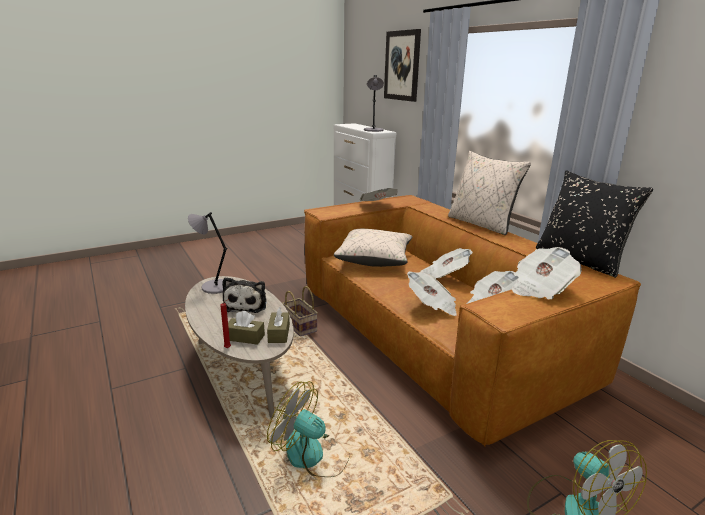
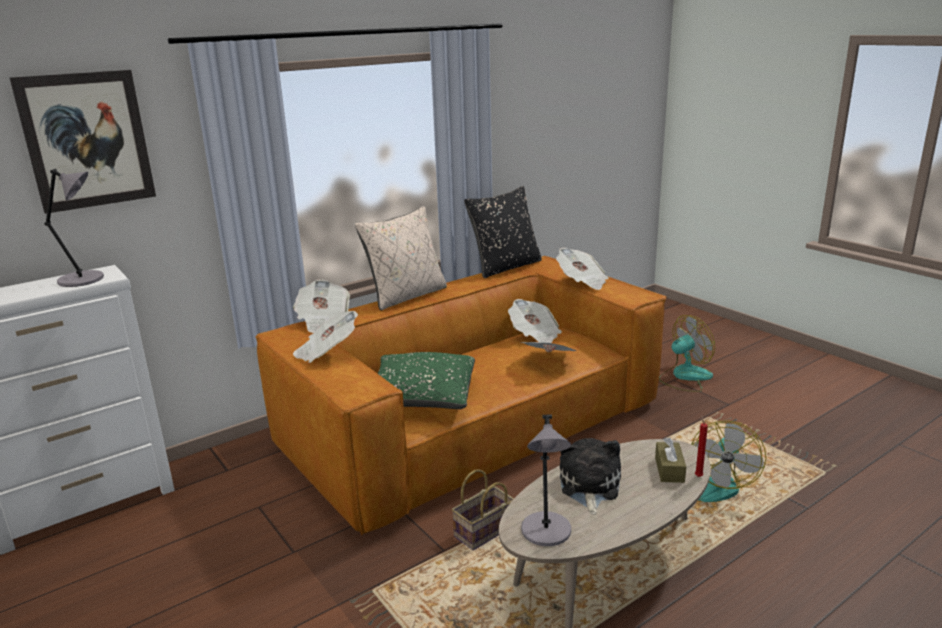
camera: 95 degrees left, 0 degrees up
(247, 304) = (589, 486): plush toy -> plush toy turned 75 degrees counterclockwise
(279, 333) = (646, 448): brown tissue box -> none
(374, 259) = (422, 398): beige pillow -> green pillow
(444, 275) = (468, 355): newspaper -> newspaper (323, 321)

